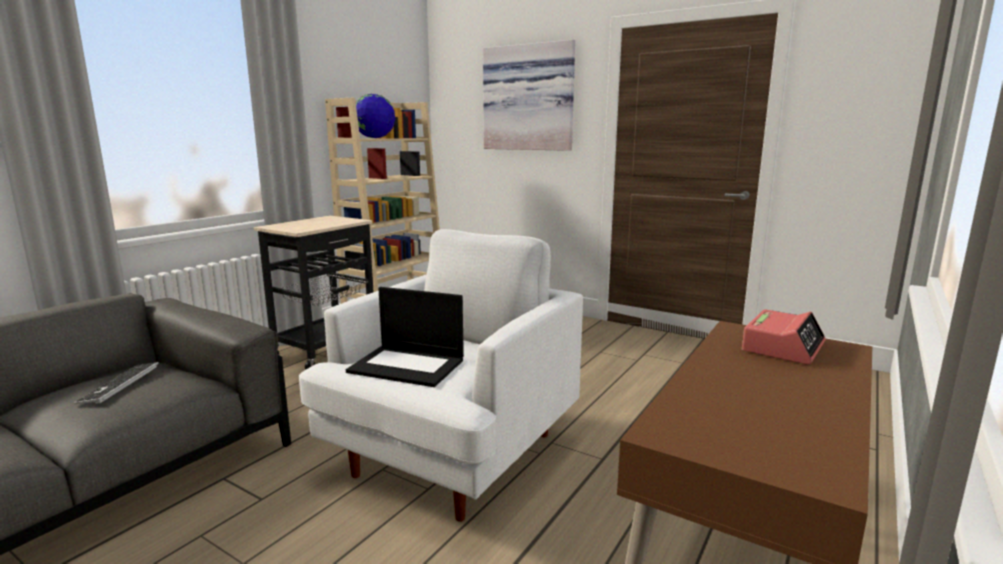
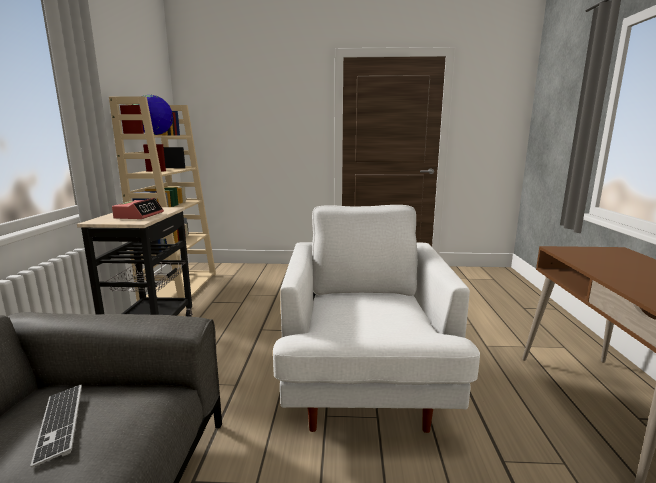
camera: 30 degrees left, 0 degrees up
(408, 366) = (364, 320): laptop -> none
(529, 98) = (270, 105): picture -> none
(783, 347) = (599, 254): alarm clock -> alarm clock (139, 215)

